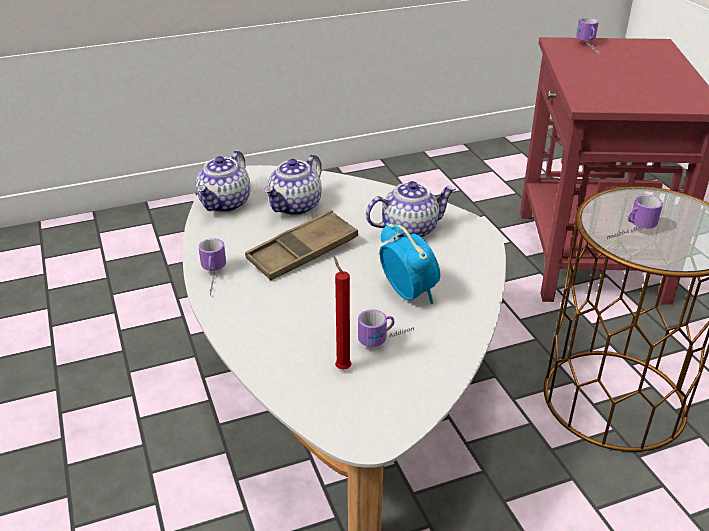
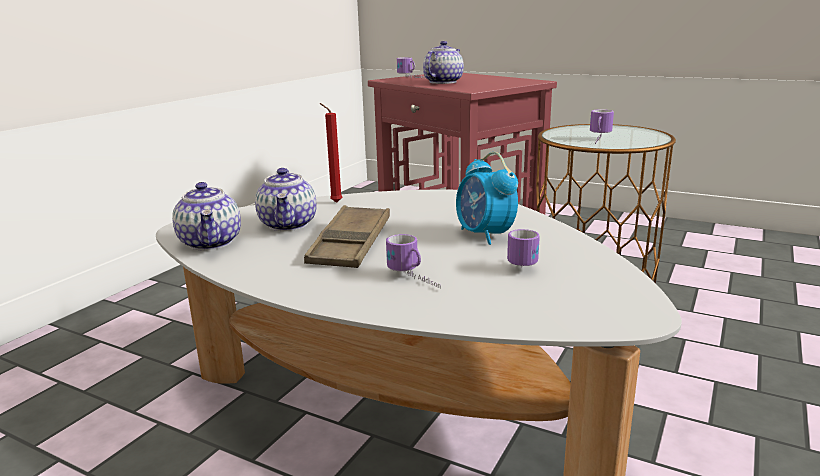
camera: 40 degrees left, 15 degrees down
(212, 279) = (296, 288): mug -> mug (415, 280)
(342, 367) = (529, 289): red candle -> red candle (334, 202)
(408, 293) = (485, 235): alarm clock -> alarm clock turned 135 degrees counterclockwise
(410, 229) = (413, 208): teapot -> teapot (442, 82)

